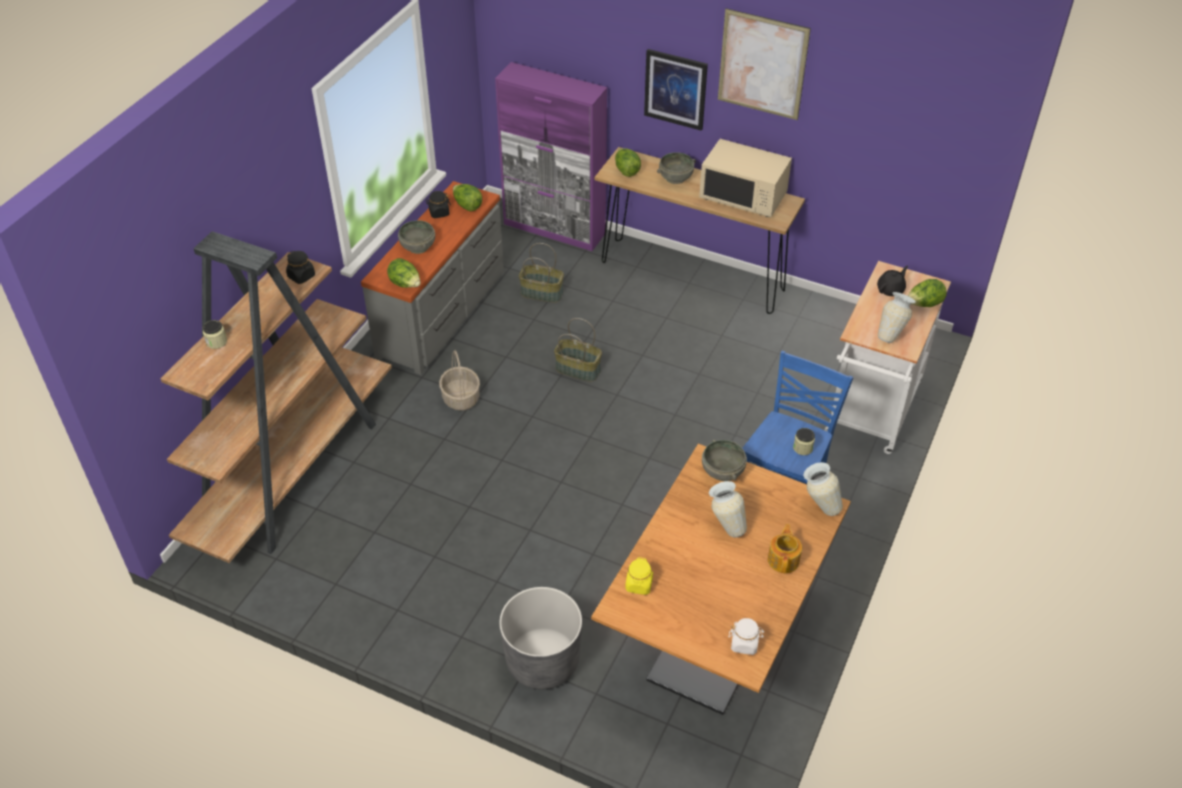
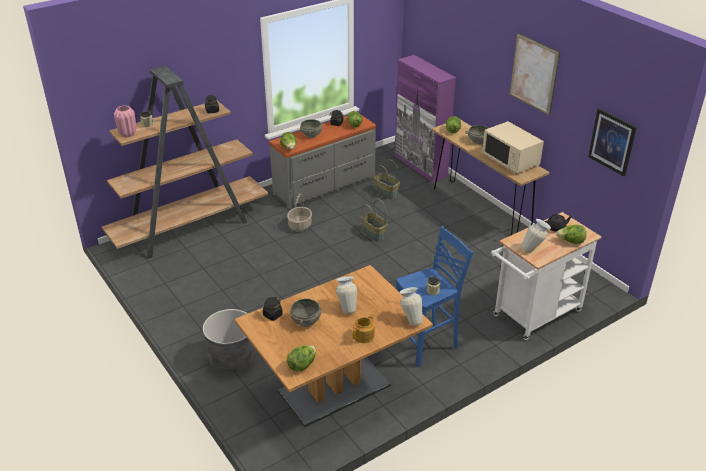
camera: 30 degrees right, 10 degrees down
(202, 374) = (128, 134): none -> pink vase
(639, 585) = (272, 315): yellow jar -> black jar
(675, 89) = (490, 84): picture -> picture (612, 142)
(723, 471) = (371, 282): grey bowl -> grey bowl (306, 321)
(744, 644) = (302, 365): white jar -> lettuce

